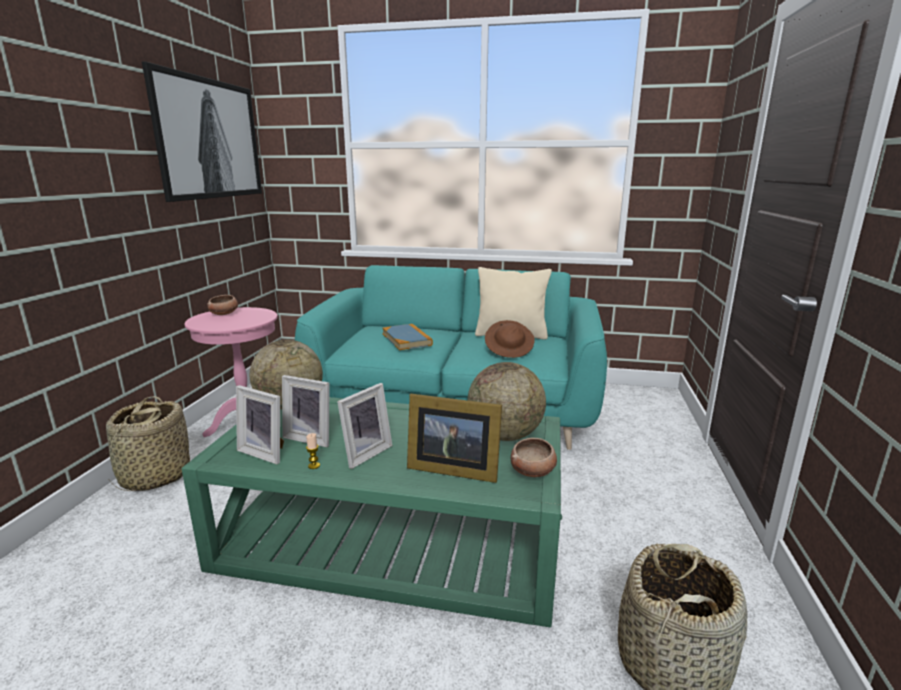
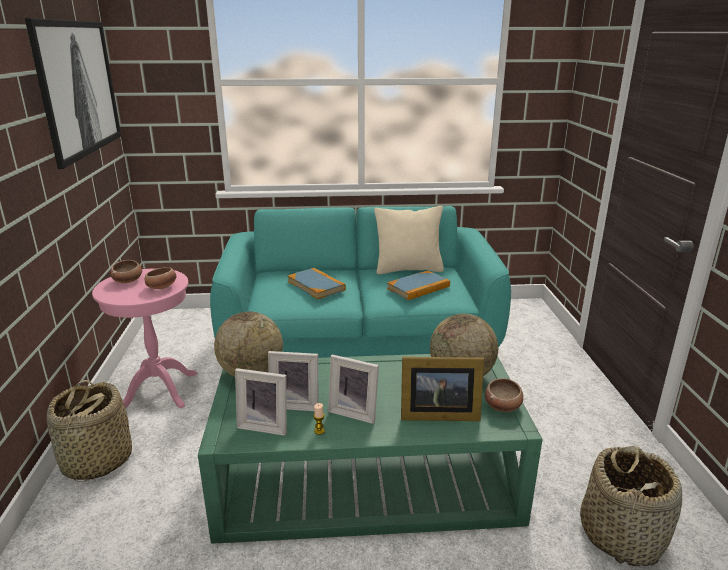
camera: 15 degrees left, 5 degrees up
(247, 321) = (162, 287): none -> bowl
(364, 453) = (355, 412): picture frame -> picture frame turned 90 degrees clockwise
(509, 350) = (418, 288): brown hat -> book

